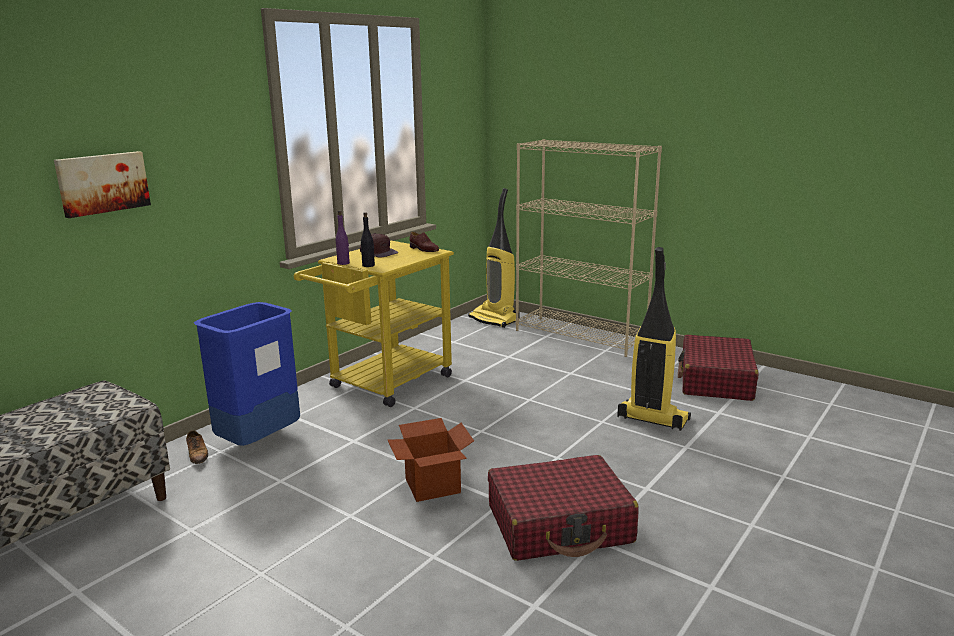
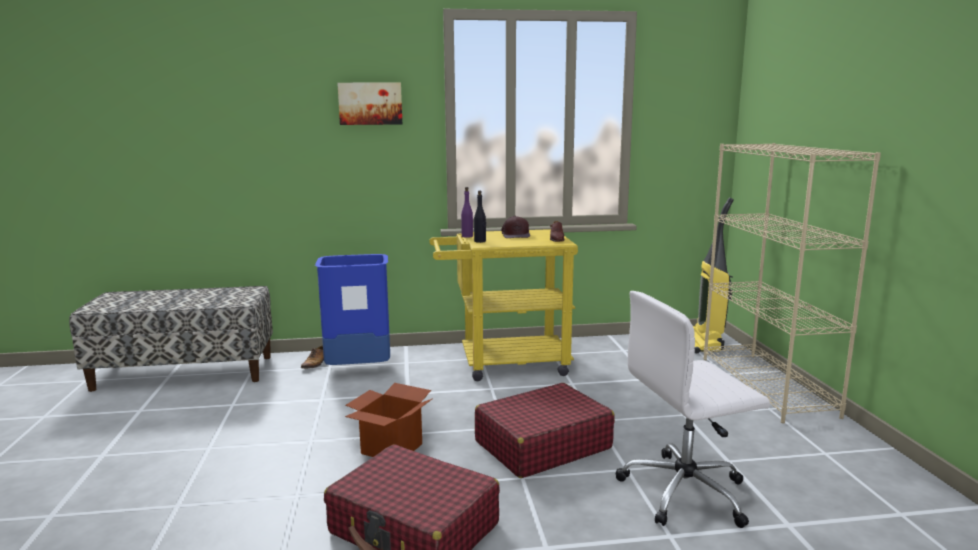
camera: 45 degrees right, 5 degrees down
(102, 183) = (286, 142): picture -> picture (370, 103)
(652, 419) = (686, 492): vacuum cleaner -> white office chair
(715, 380) = (858, 491): red suitcase -> red suitcase (542, 445)

